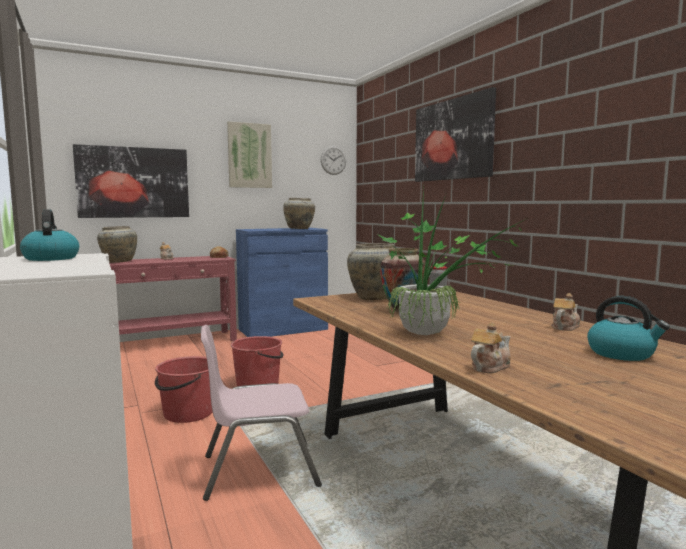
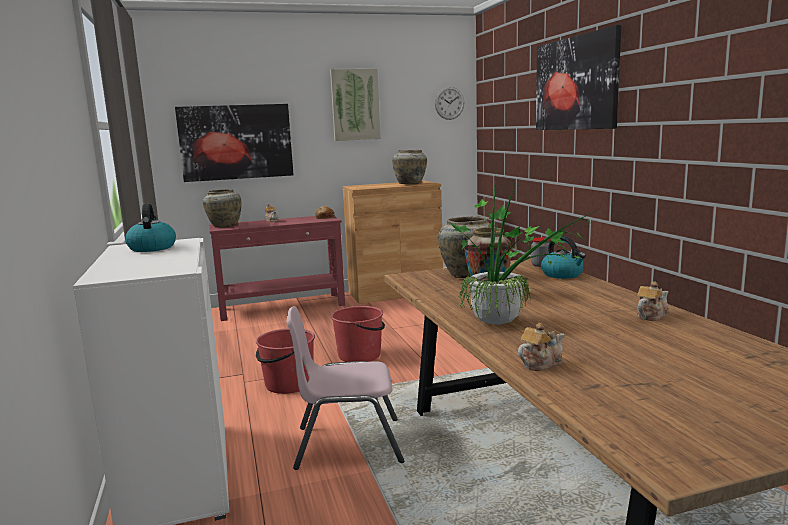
camera: 10 degrees right, 5 degrees up
(283, 329) = (395, 292): blue cabinet -> brown cabinet
(622, 353) = (689, 351): kettle -> kettle (563, 274)

